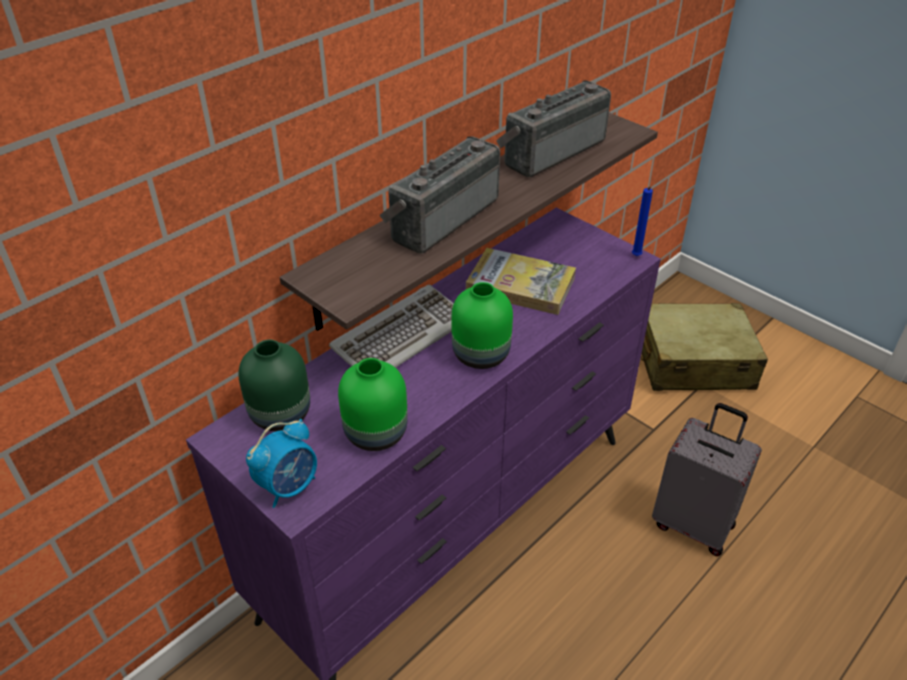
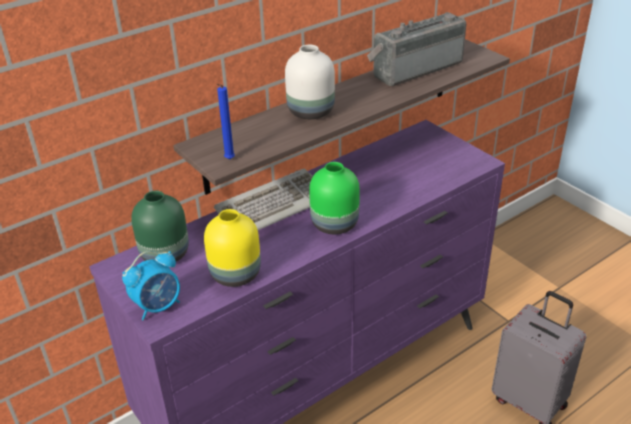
camera: 10 degrees right, 5 degrees down
(375, 434) = (235, 275): green vase -> yellow vase
(441, 218) = (311, 111): radio -> white vase
(520, 285) = (380, 175): book -> none
(636, 257) = (484, 160): blue candle -> blue candle (228, 160)
(692, 362) = (554, 269): beige suitcase -> none

